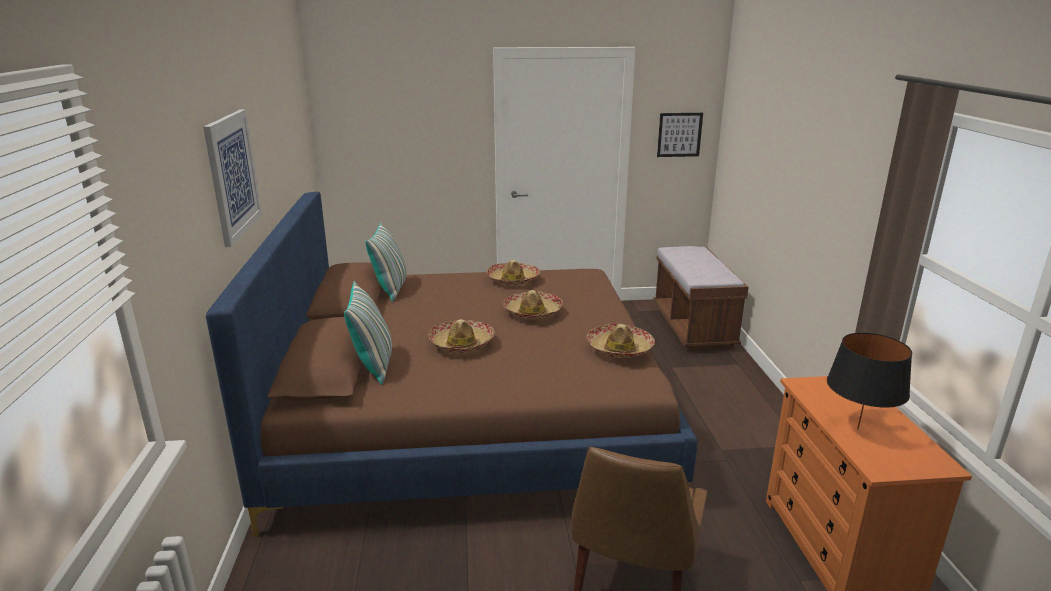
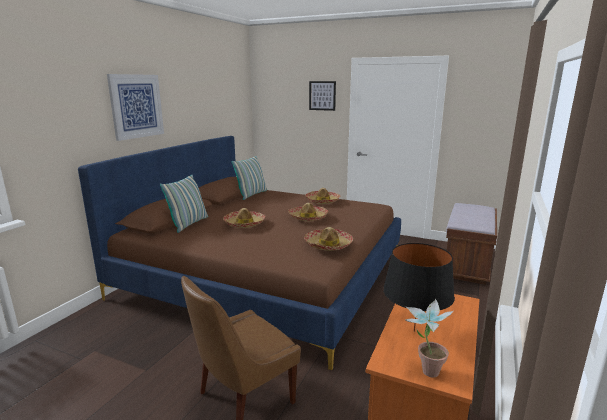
camera: 30 degrees right, 5 degrees down
(679, 134) = (481, 120): picture -> picture (322, 95)
(912, 464) = (424, 370): none -> potted plant

